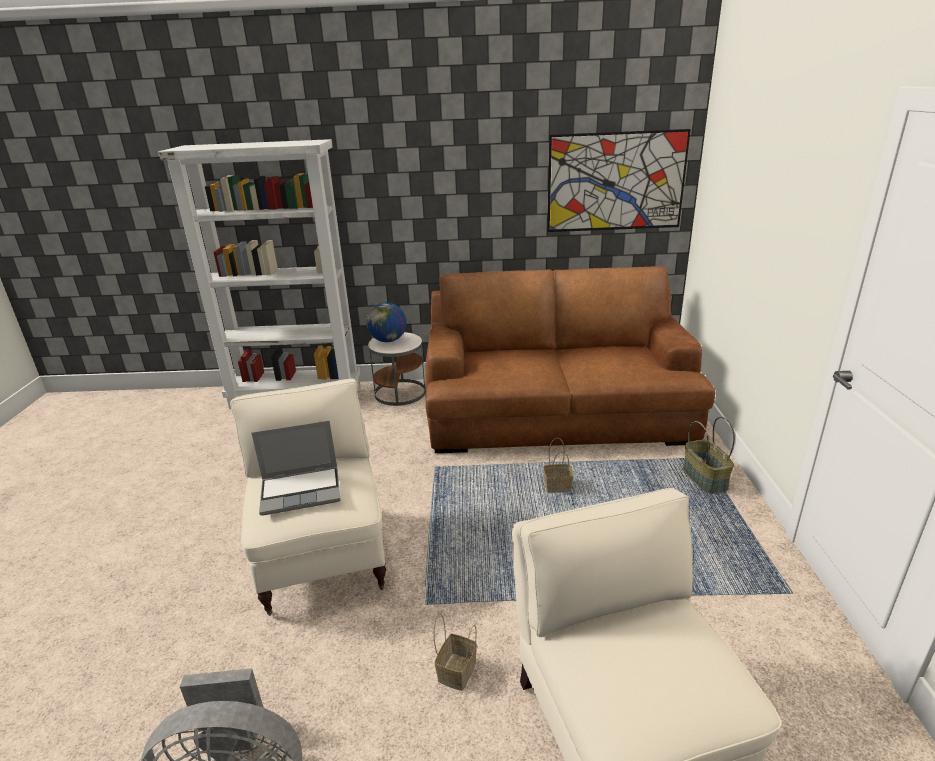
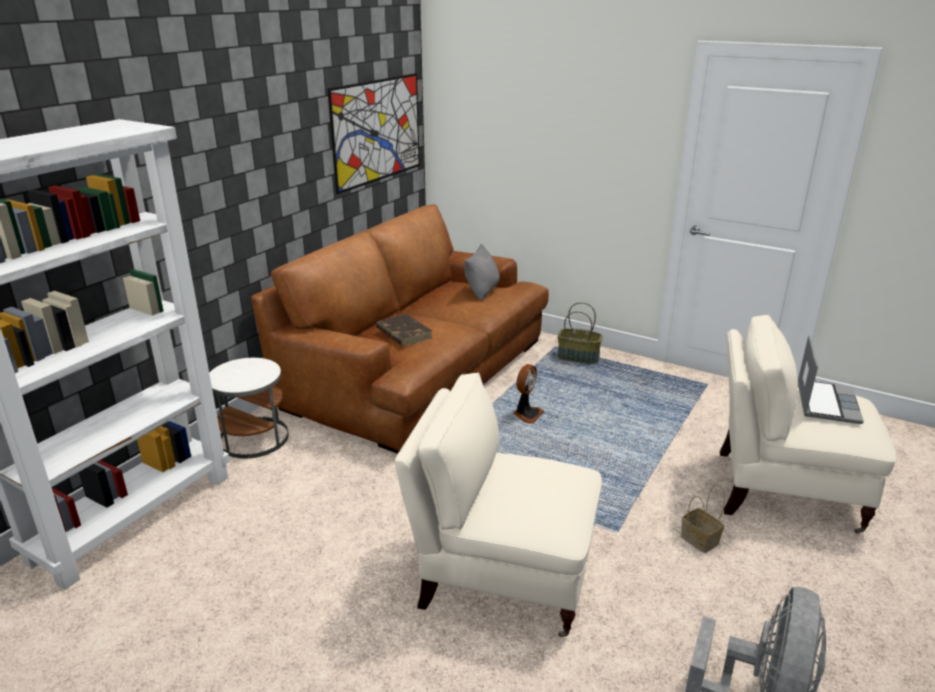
camera: 60 degrees left, 0 degrees up
(302, 491) = (538, 492): laptop -> laptop (825, 402)
(388, 340) = (235, 375): globe -> none
(502, 360) = (403, 333): none -> brown book
(558, 486) = (527, 414): basket -> fan
(629, 362) = (482, 292): none -> grey pillow

